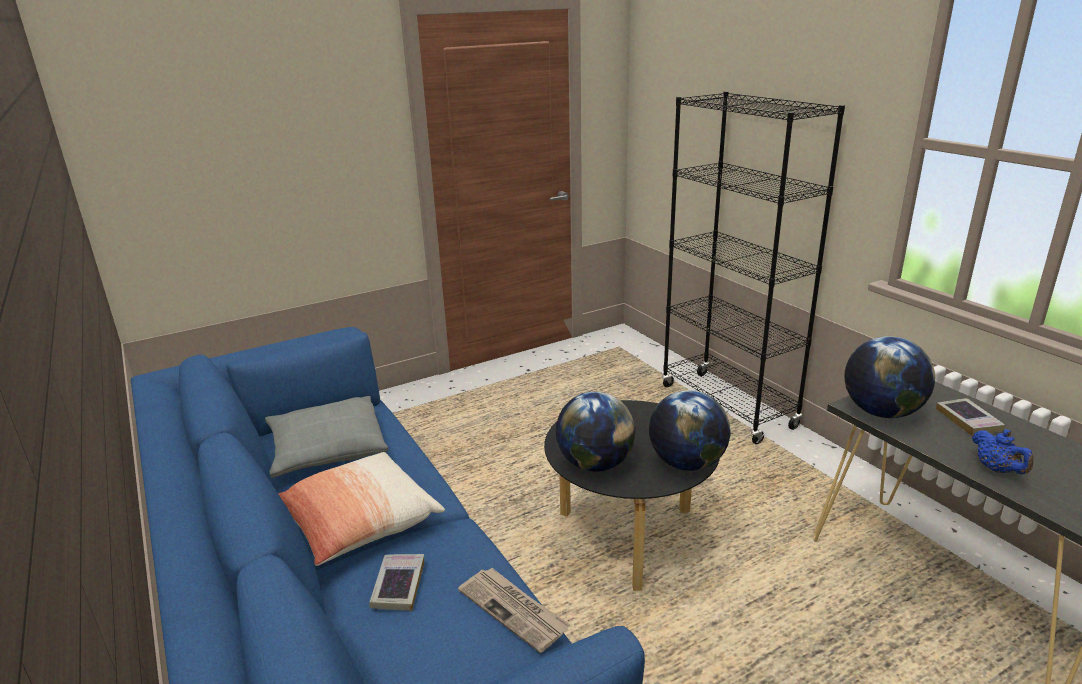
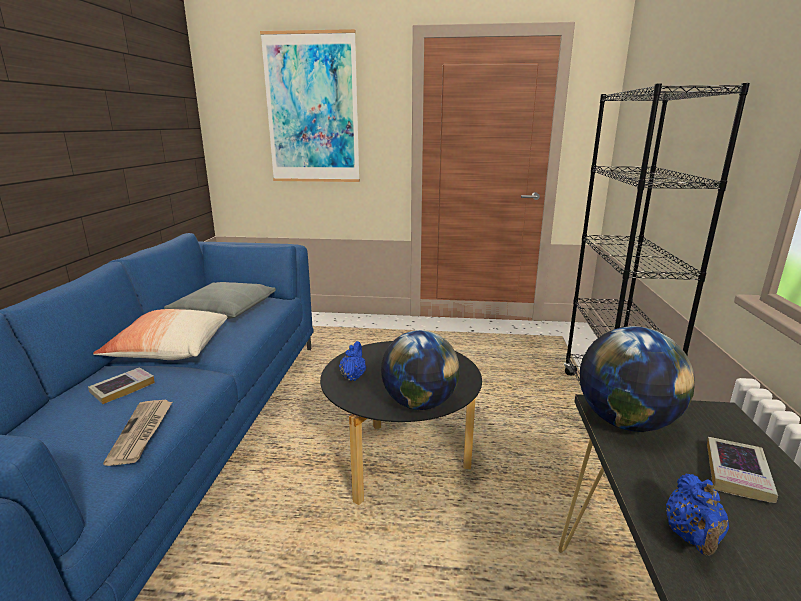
camera: 35 degrees right, 5 degrees down
(269, 123) = (312, 109): none -> picture
(595, 464) = (353, 376): globe -> blue teapot

